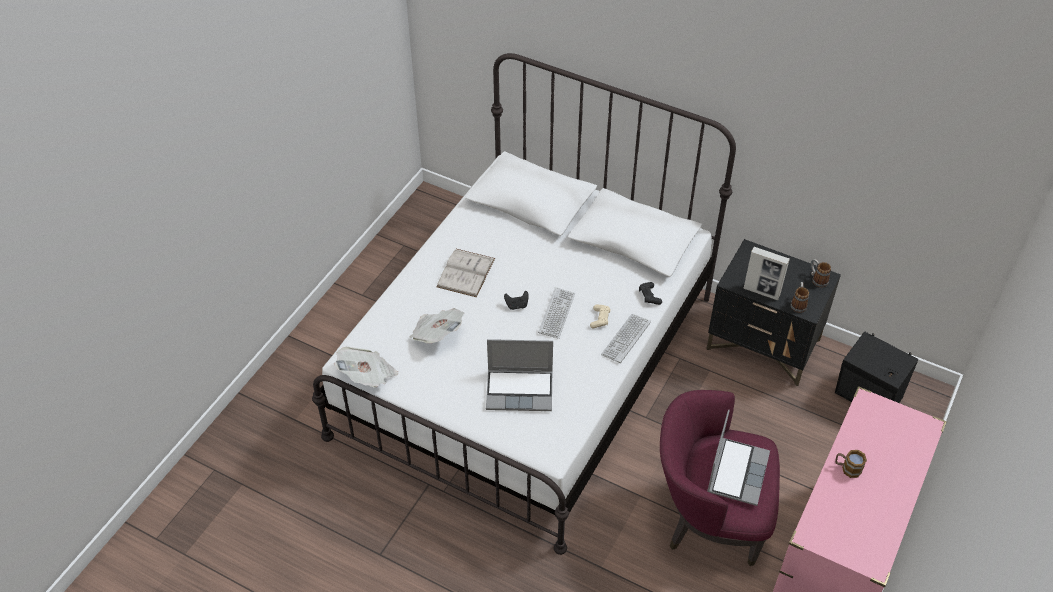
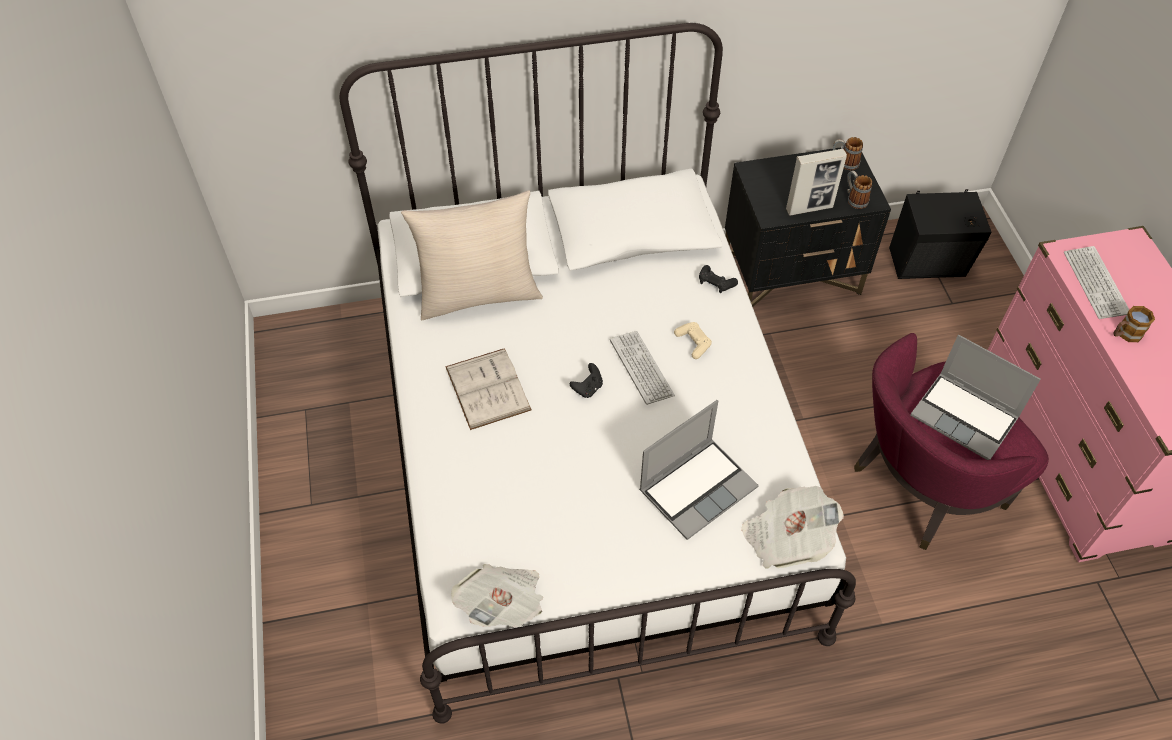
camera: 40 degrees left, 5 degrees up
(437, 334) = (532, 488): newspaper -> newspaper (786, 538)
(510, 223) = (479, 294): none -> beige pillow
(626, 339) = (742, 347): keyboard -> keyboard (1095, 283)
(737, 471) = (965, 417): laptop -> laptop turned 150 degrees clockwise

